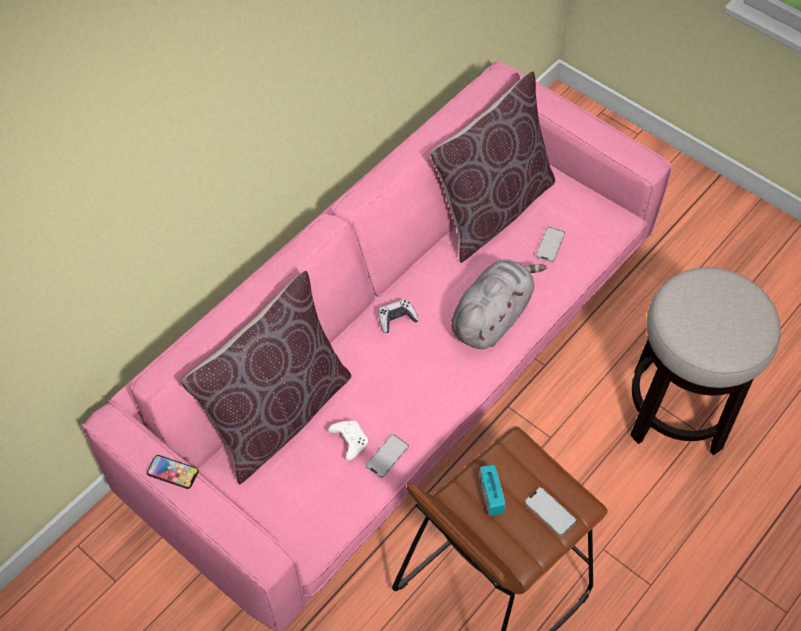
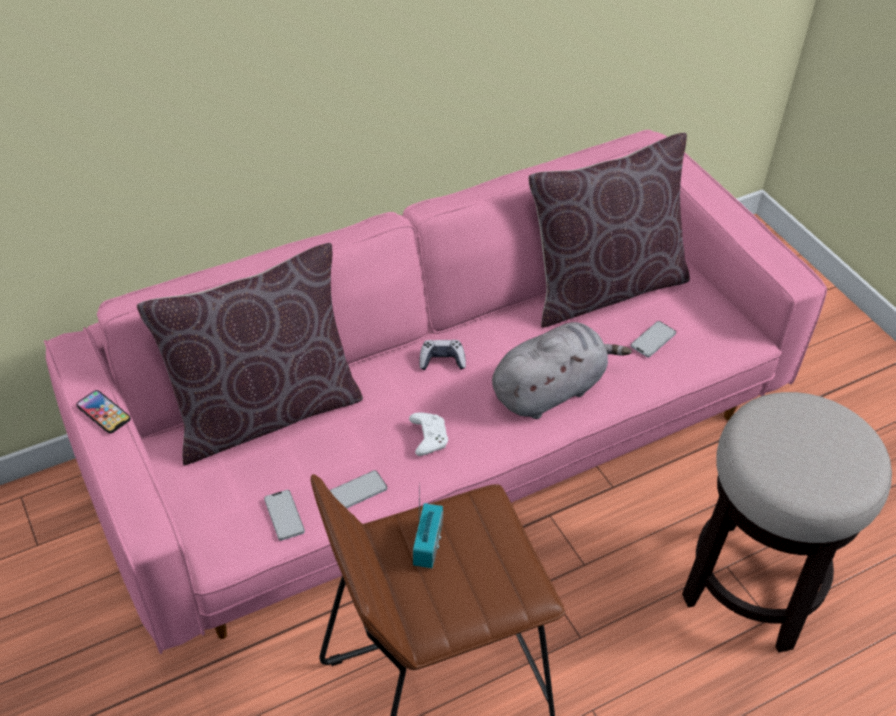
camera: 20 degrees right, 10 degrees down
(349, 441) = (324, 461): white game controller -> white game controller (428, 438)
(550, 512) = (489, 587): phone -> phone (284, 515)

